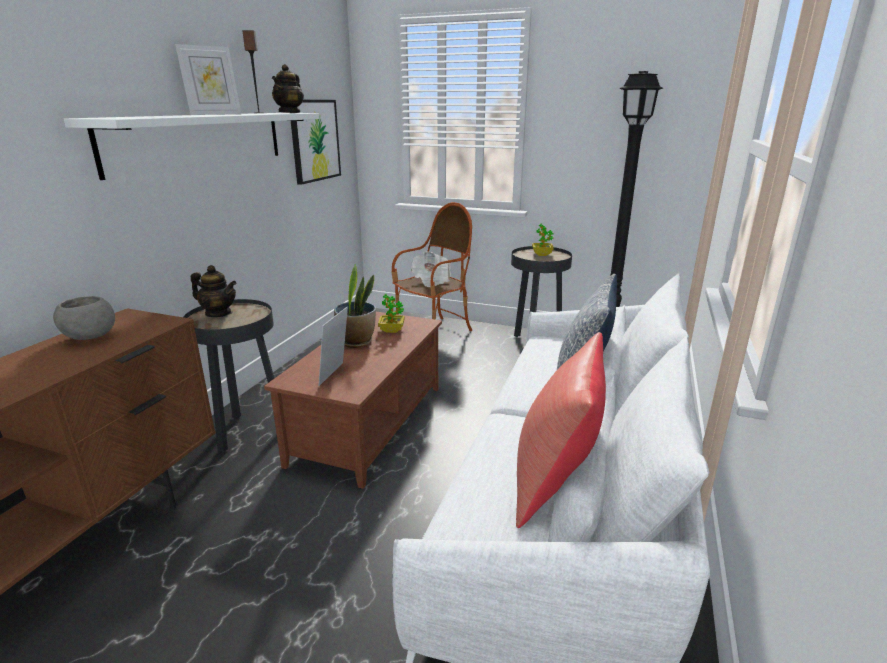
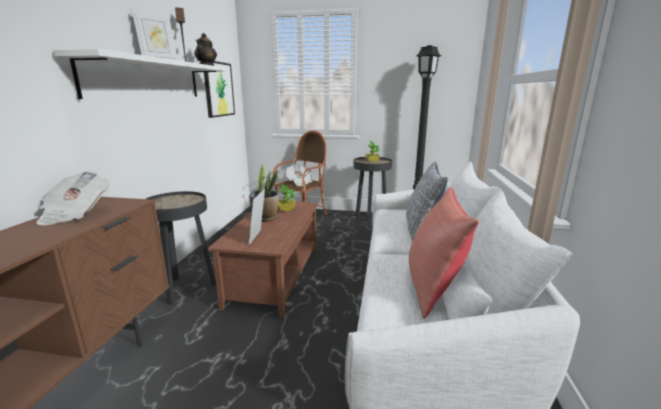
camera: 10 degrees left, 5 degrees down
(90, 337) = (75, 214): grey bowl -> newspaper
(219, 313) = (165, 201): teapot -> none

